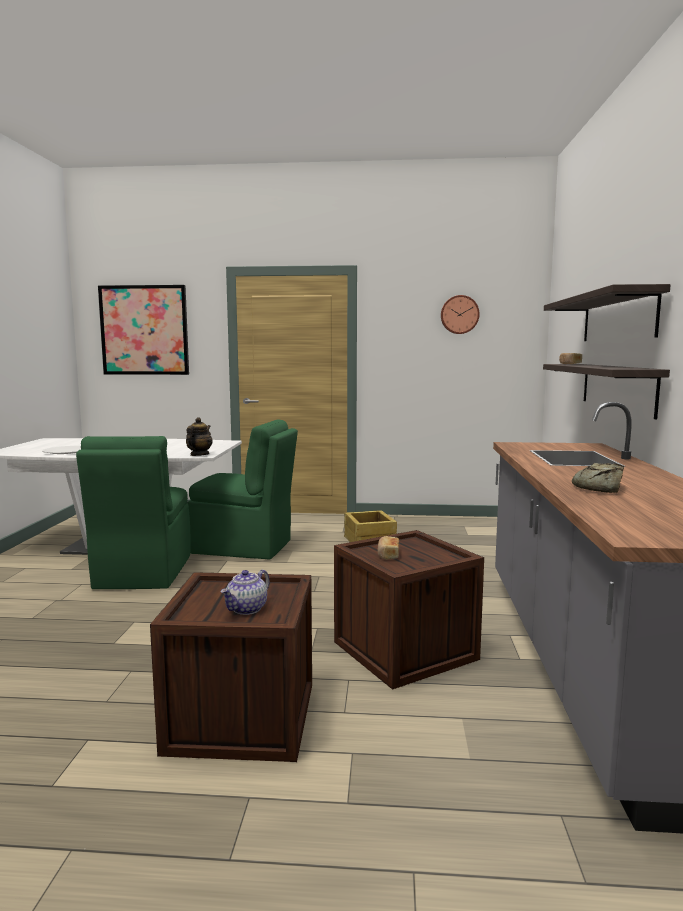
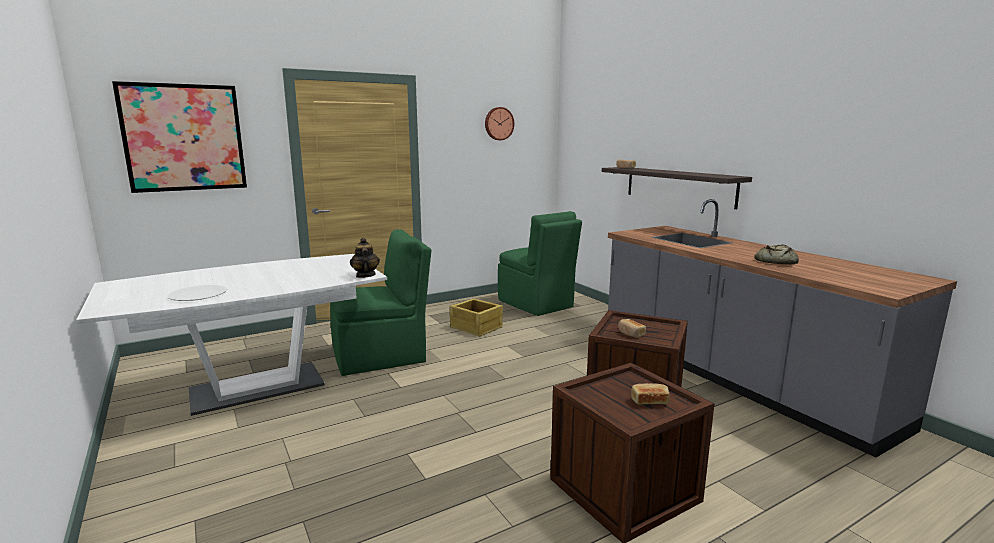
camera: 35 degrees left, 5 degrees up
(142, 573) = (328, 408): green chair -> green chair (536, 304)
(247, 609) = (649, 401): teapot -> bread
(617, 318) = (675, 136): shelf -> none

